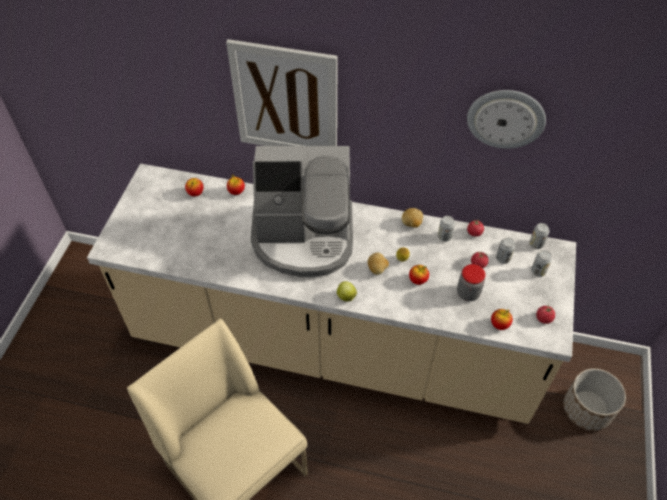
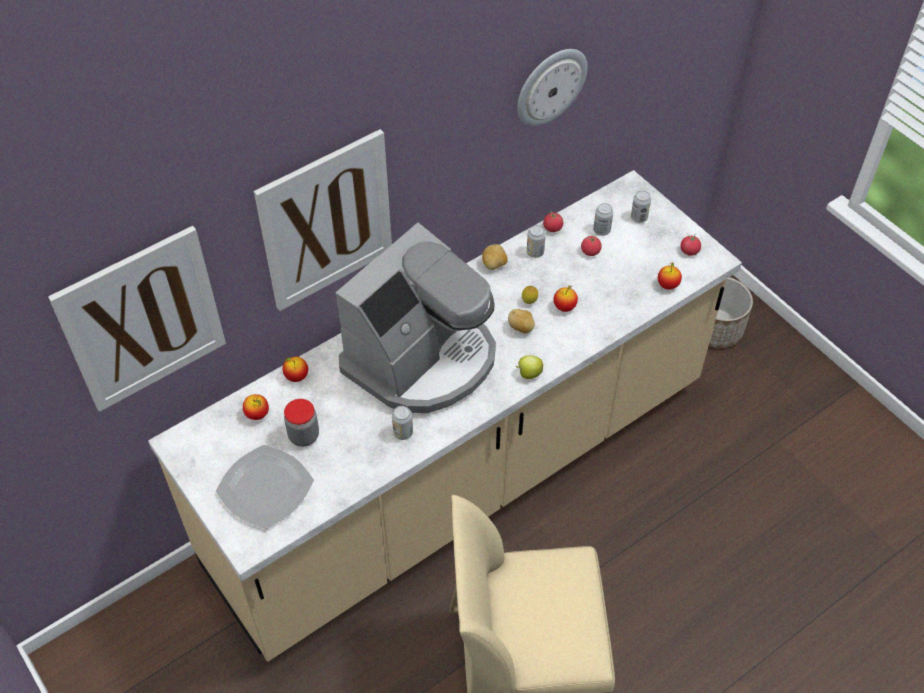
camera: 50 degrees left, 0 degrees up
(143, 80) = (142, 319): none -> picture
(149, 230) = (265, 489): none -> plate
(468, 293) = (614, 282): jar -> jar (304, 436)
(536, 244) = (609, 196): can -> can (403, 433)

